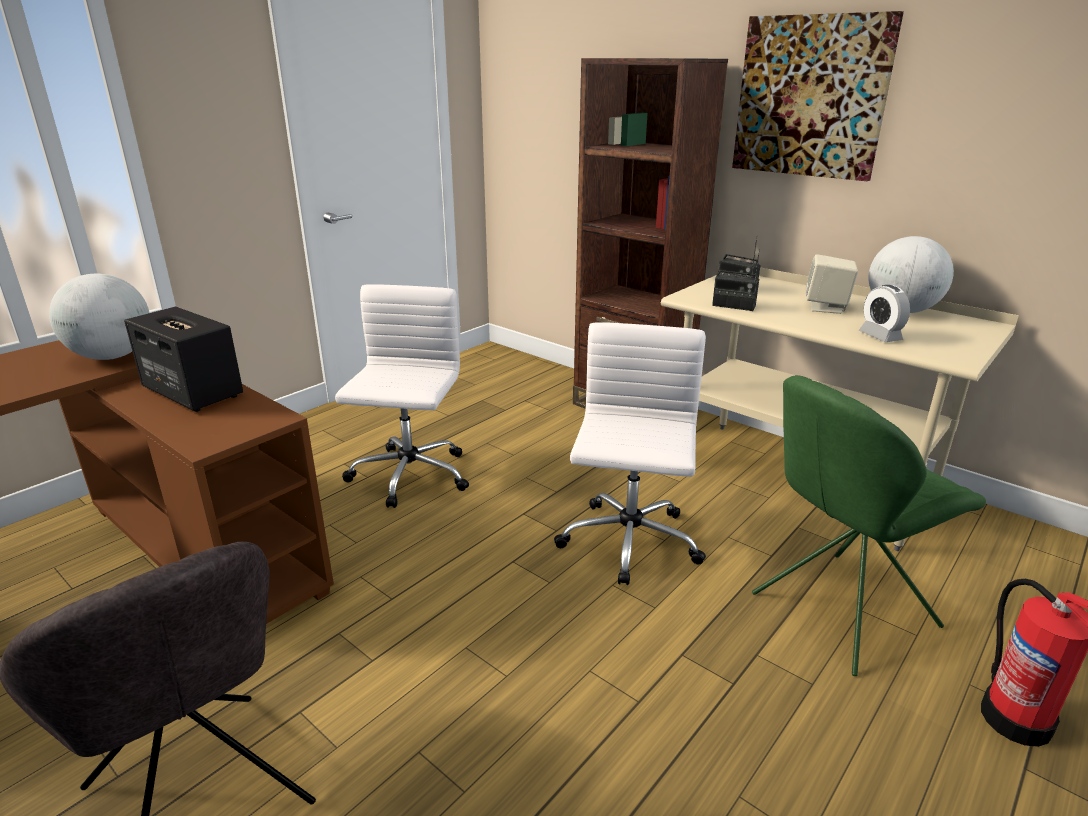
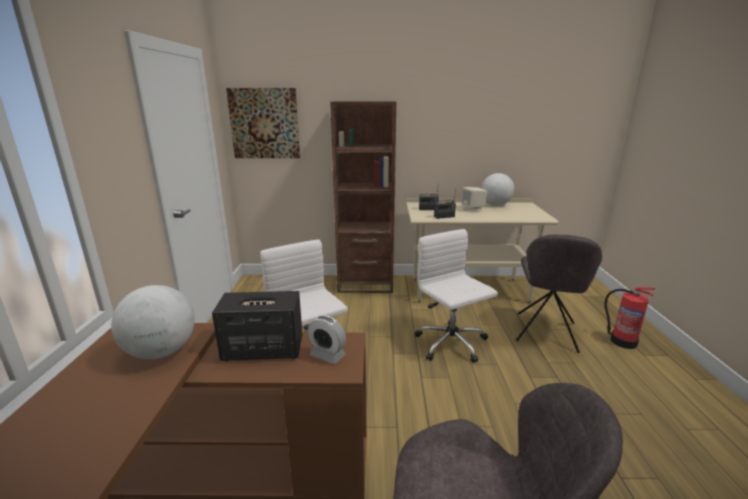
camera: 40 degrees left, 5 degrees down
(811, 97) = (436, 118): picture -> picture (265, 123)
(838, 612) = (545, 333): green chair -> grey chair
(880, 336) = (510, 216): alarm clock -> alarm clock (327, 355)

